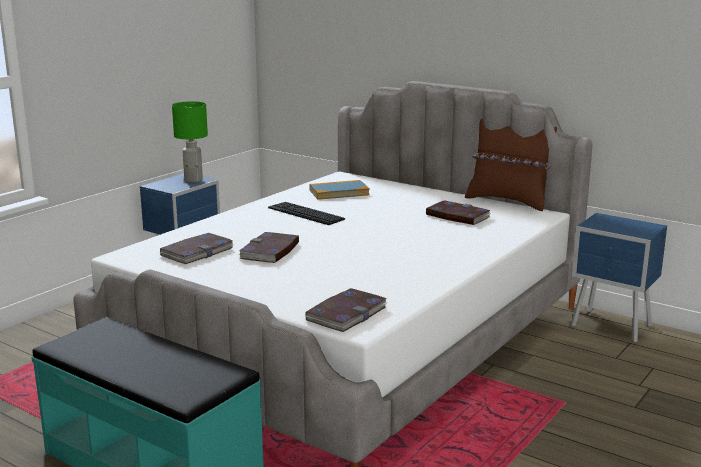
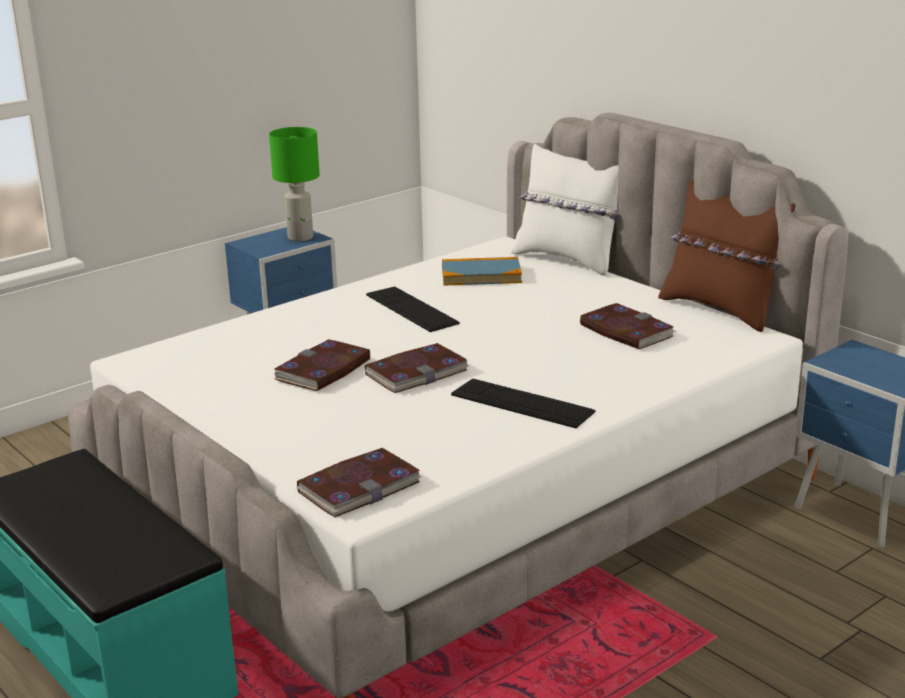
camera: 15 degrees right, 5 degrees up
(197, 251) = (228, 362): book -> book (416, 372)
(390, 181) = (568, 259): none -> white pillow
(420, 259) = (522, 403): none -> keyboard

